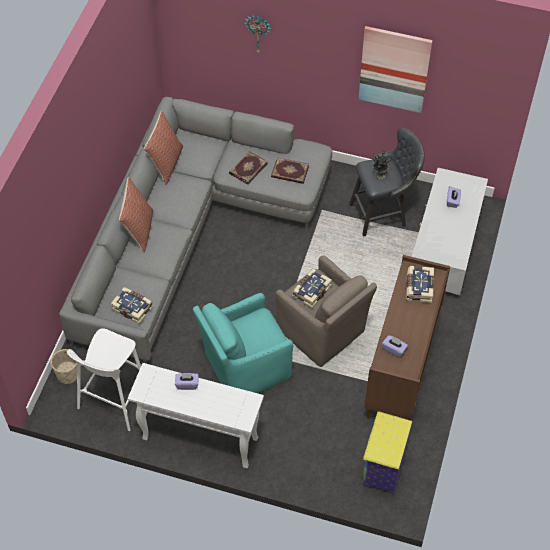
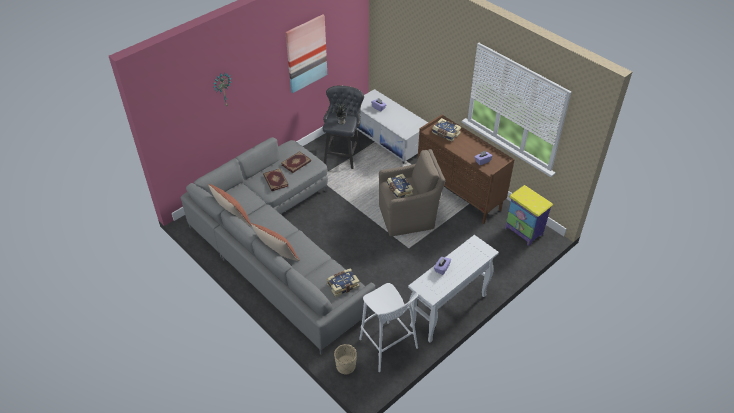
camera: 60 degrees left, 10 degrees down
(245, 367) = (408, 264): turquoise armchair -> none

